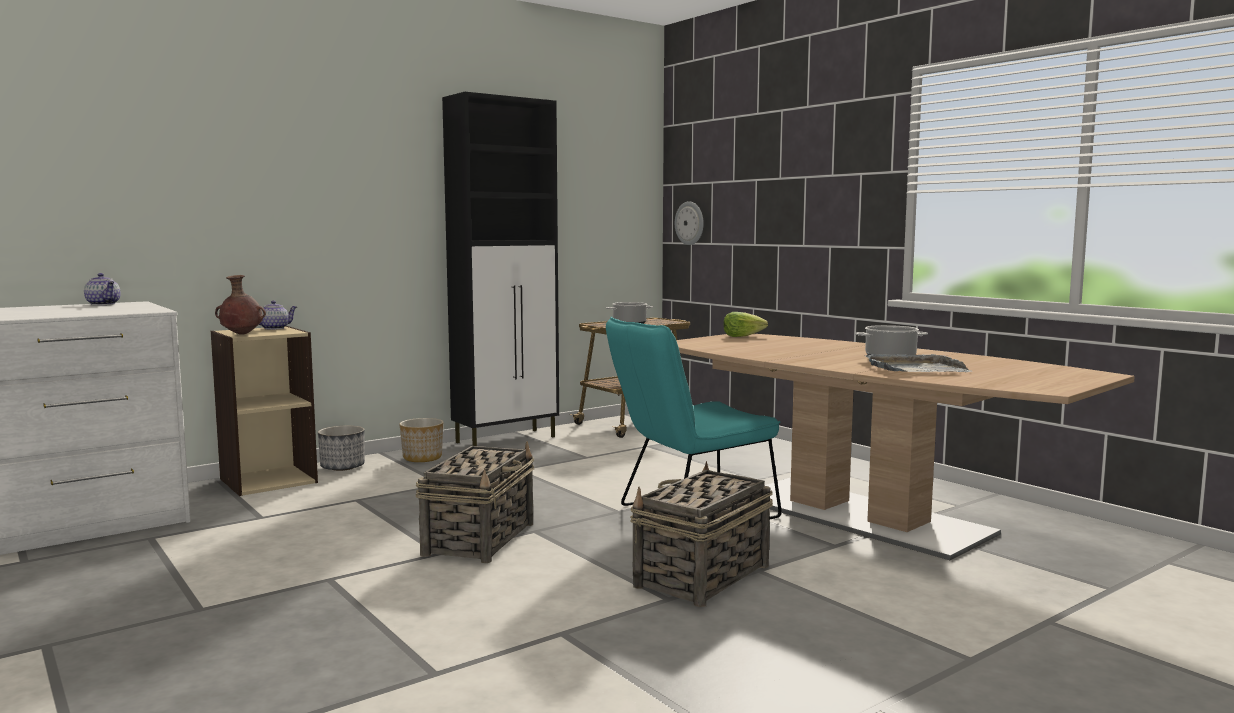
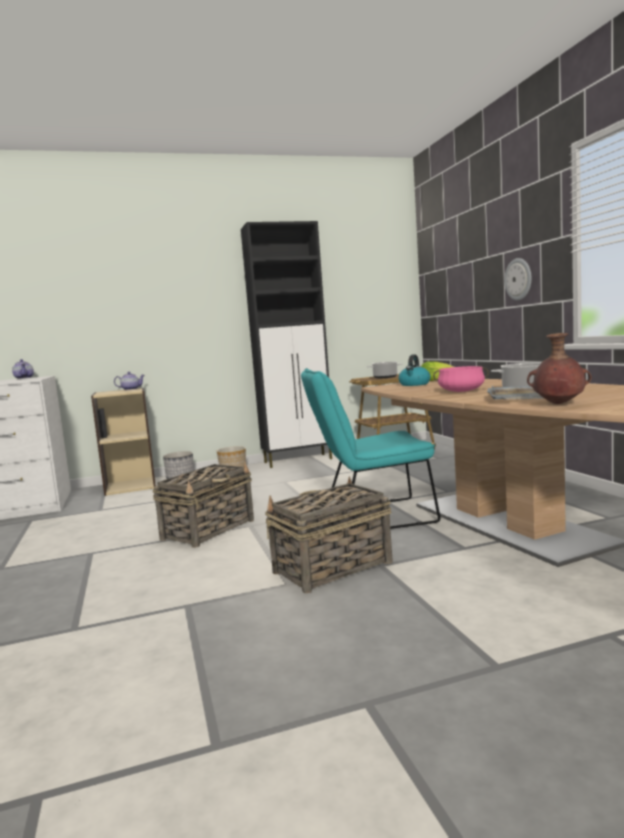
camera: 20 degrees right, 0 degrees up
(241, 335) = (101, 393): brown vase -> brown vase (558, 404)
(690, 223) = (434, 301): wall clock -> wall clock (518, 279)
(726, 342) = (414, 384): none -> kettle
(815, 356) = (461, 391): none -> pink cooking pot

